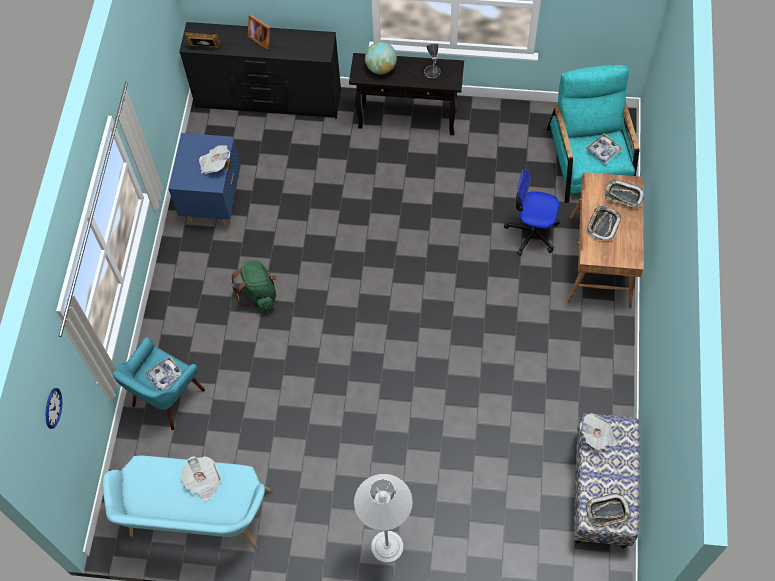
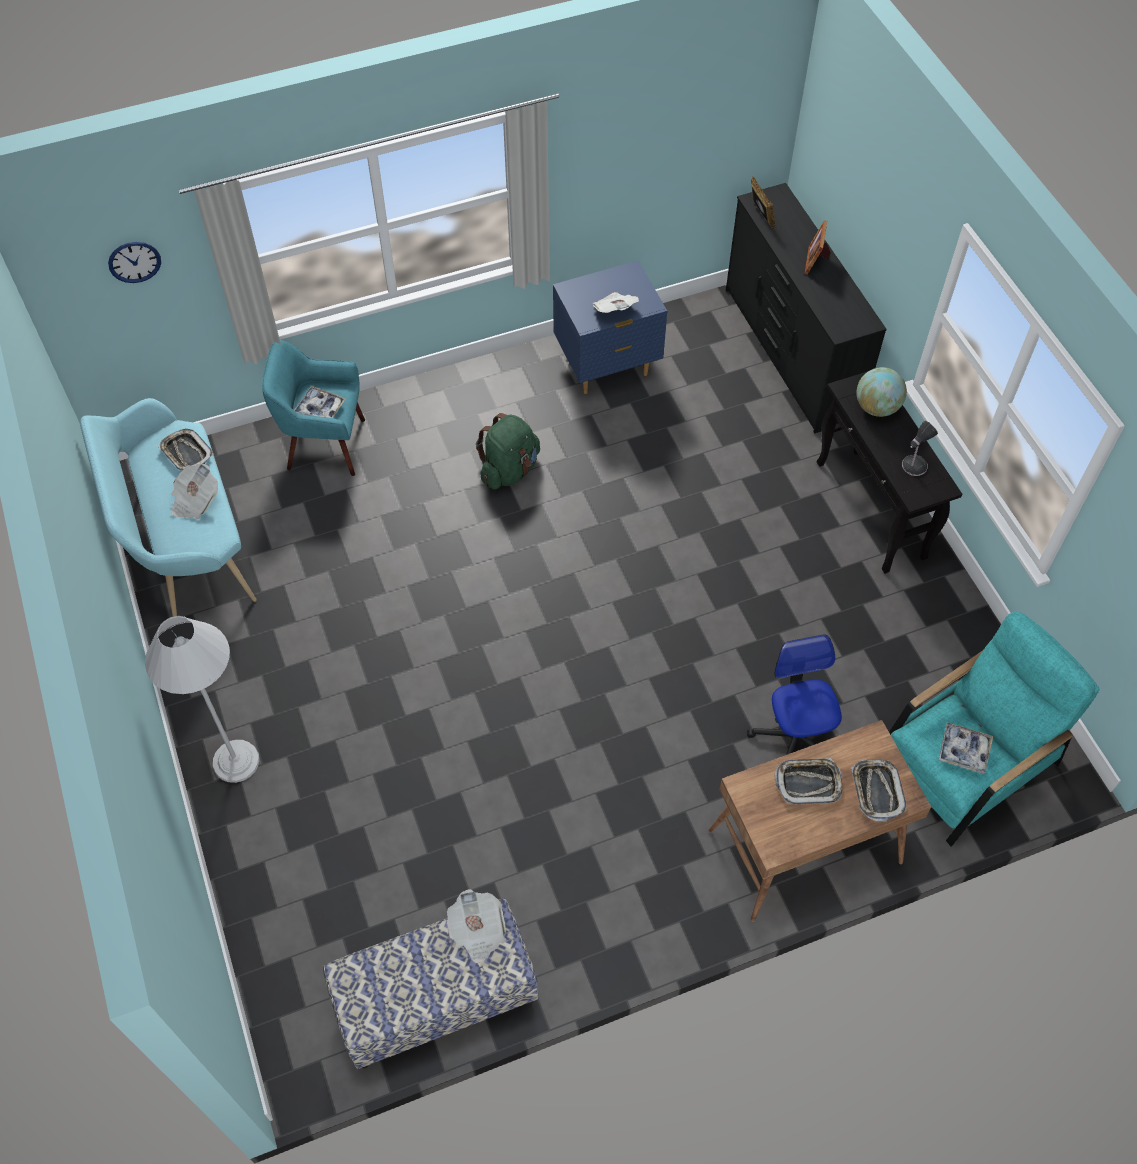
camera: 60 degrees right, 5 degrees down
(607, 512) = (365, 993): tray -> tray (186, 453)

